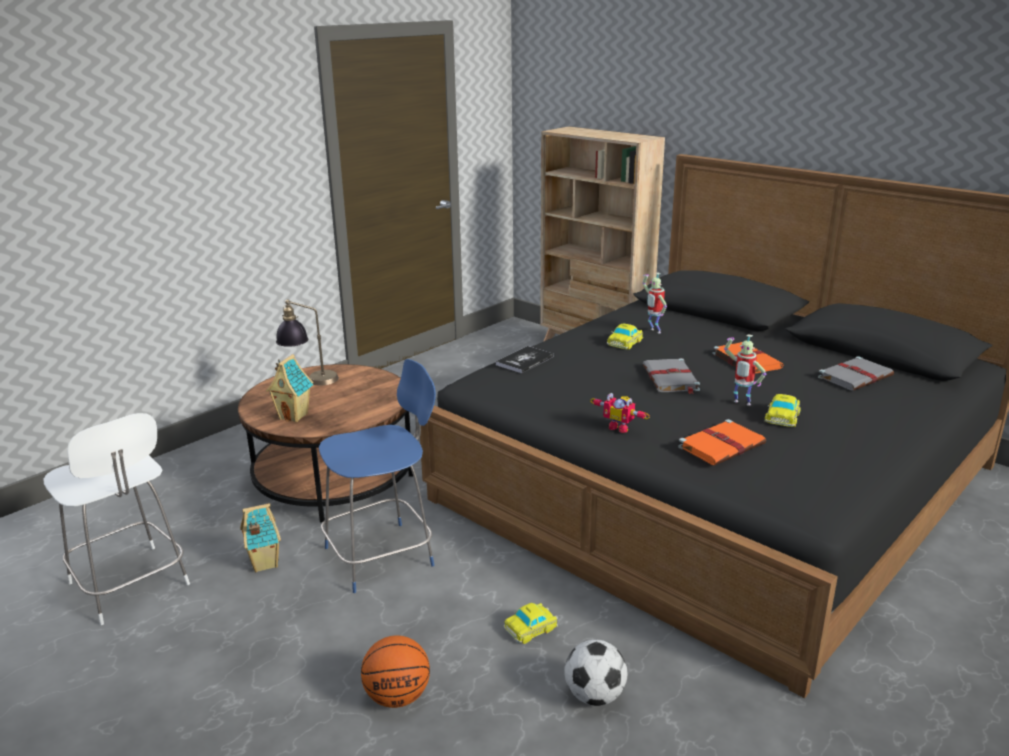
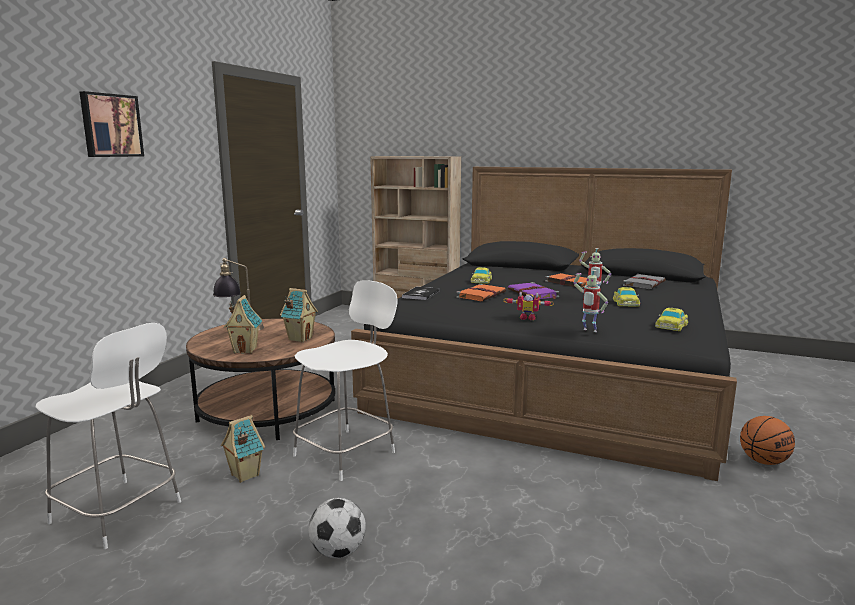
camera: 20 degrees left, 10 degrees down
(176, 133) = (110, 125): none -> picture
(363, 405) = (300, 338): none -> toy house
(383, 555) = (347, 452): blue chair -> white chair
(397, 696) = (432, 542): basketball -> basketball (763, 461)
(531, 628) = (501, 477): toy car -> toy car (671, 326)
(594, 696) = (582, 509): football -> football (338, 552)
(653, 331) = (494, 275): toy robot -> toy robot (588, 331)
(670, 379) = (533, 293): grey book -> purple book
(722, 445) = (606, 318): orange book -> orange book (481, 295)

